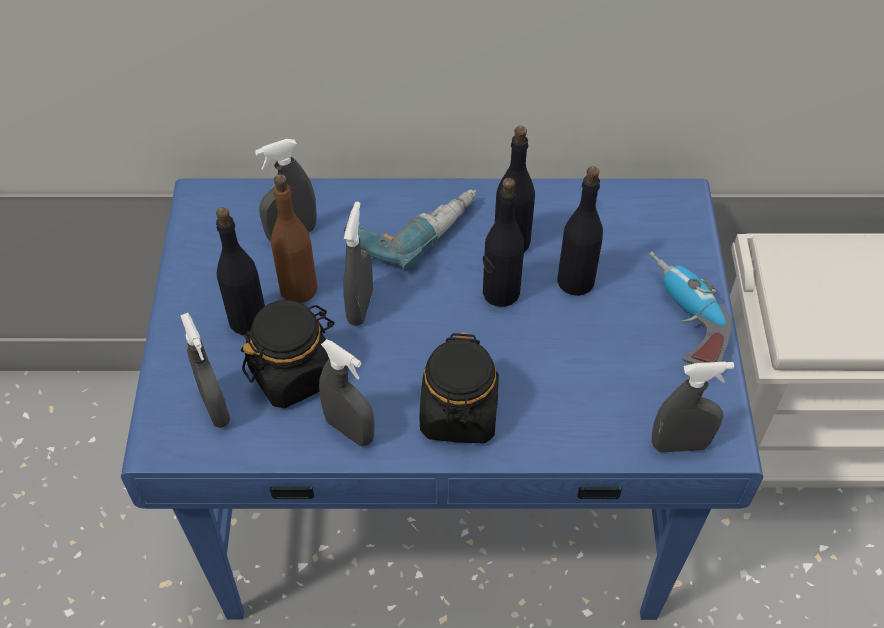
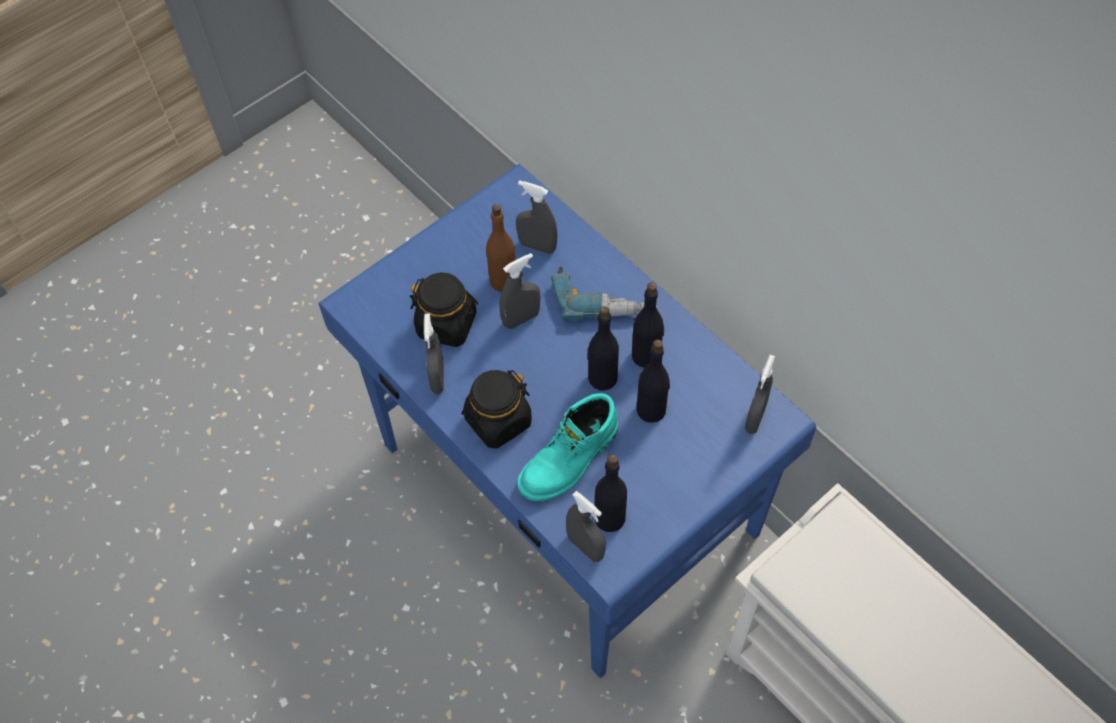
camera: 50 degrees right, 5 degrees up
(215, 407) = (392, 308): grey spray bottle -> grey spray bottle (755, 418)
(248, 319) = (460, 275): black bottle -> black bottle (610, 517)
(568, 386) = (570, 461): none -> turquoise boot
(681, 319) = (680, 485): power drill -> none

